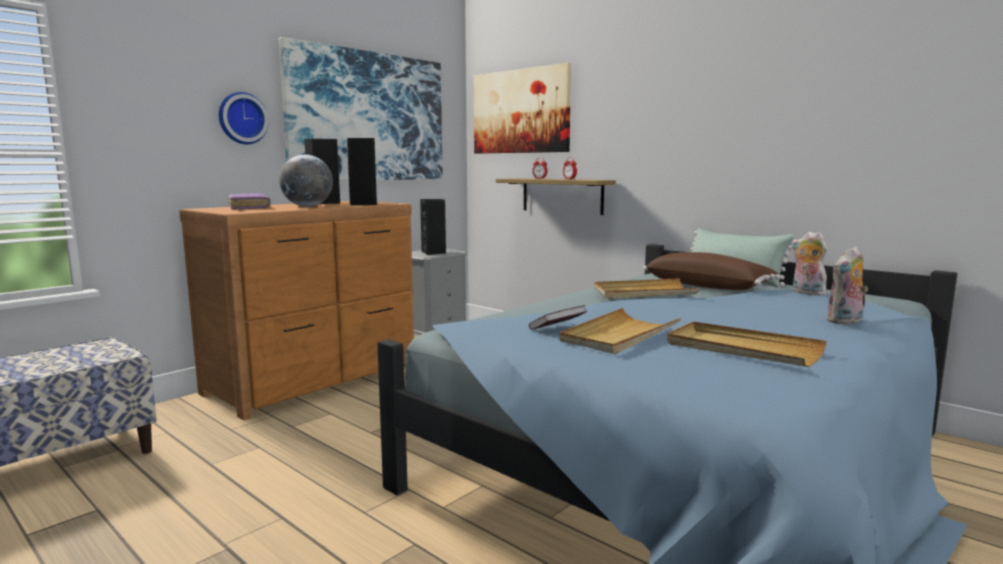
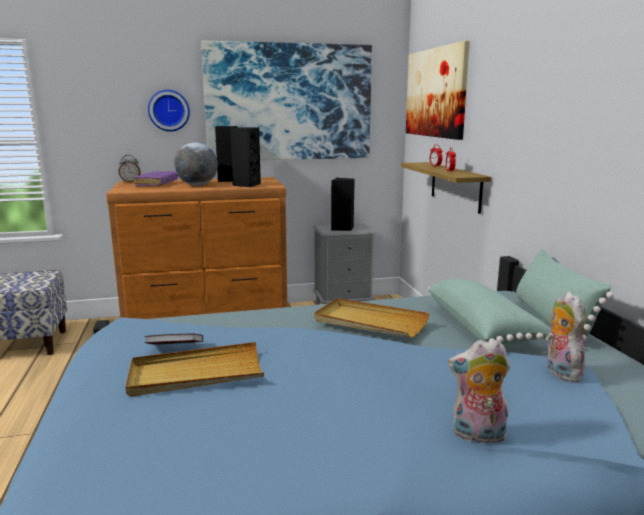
camera: 35 degrees right, 5 degrees up
(202, 208) = (130, 182): none -> alarm clock
(708, 286) = (483, 327): brown pillow -> green pillow
(742, 349) = (243, 433): beige tray -> none

